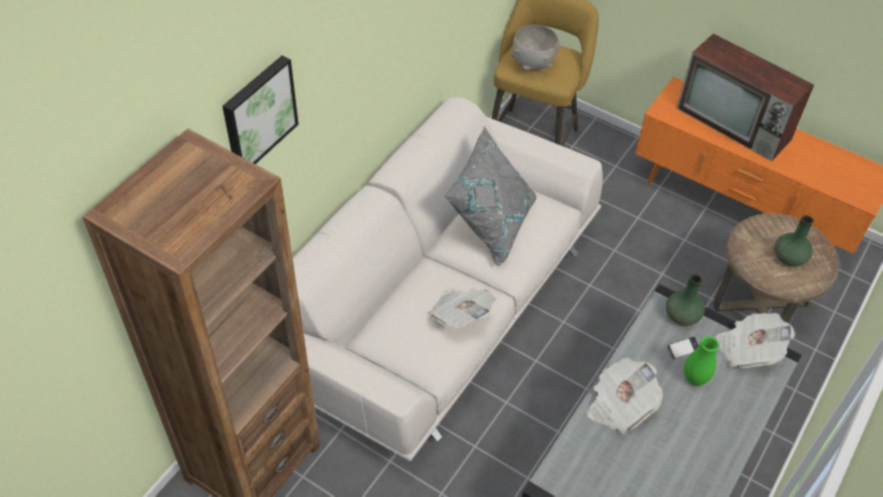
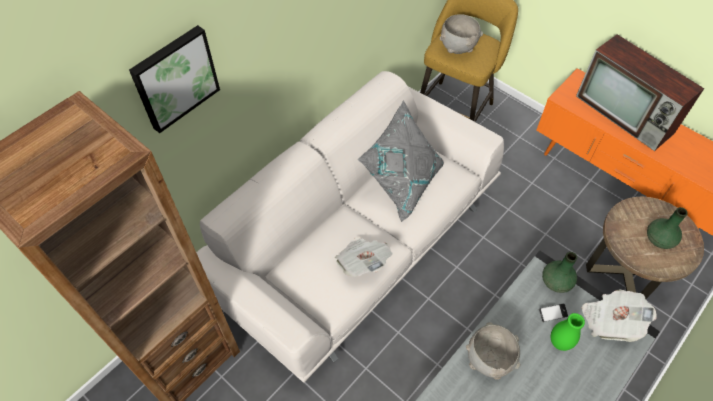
camera: 10 degrees right, 5 degrees up
(619, 405) = (488, 359): newspaper -> grey bowl

